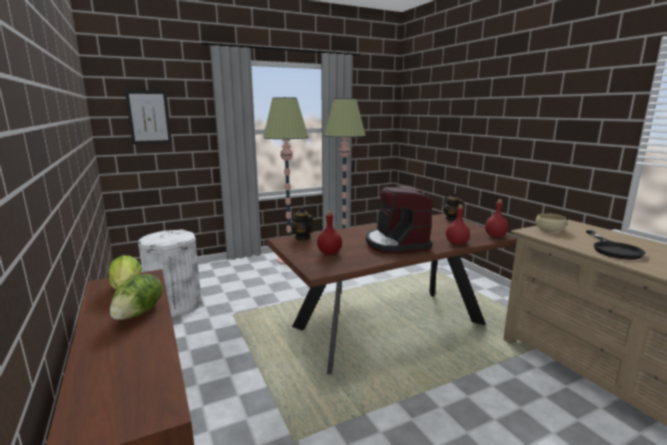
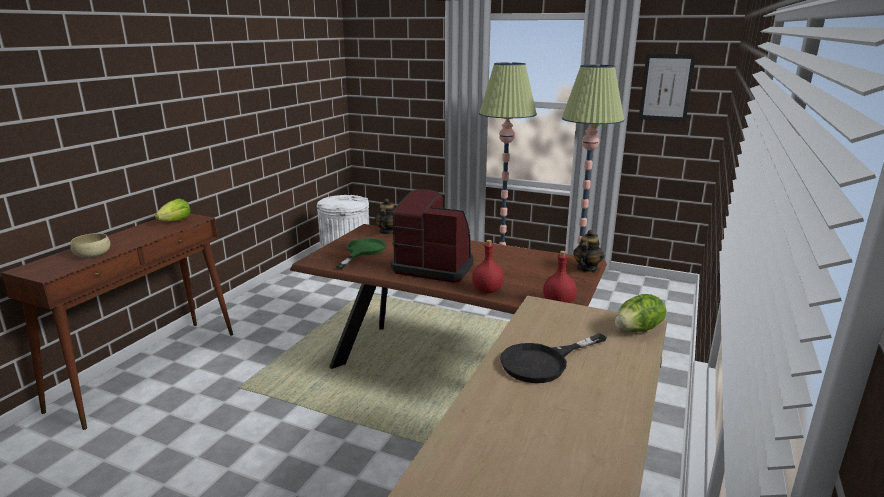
camera: 50 degrees right, 5 degrees up
(139, 313) = (144, 236): lettuce -> lettuce (638, 329)
(149, 117) = (390, 79): picture -> picture (666, 87)
(329, 253) = (362, 251): red bottle -> green frying pan
(396, 243) = (434, 266): coffee machine -> coffee machine turned 75 degrees clockwise
(549, 229) = (575, 314): beige bowl -> beige bowl (93, 254)

